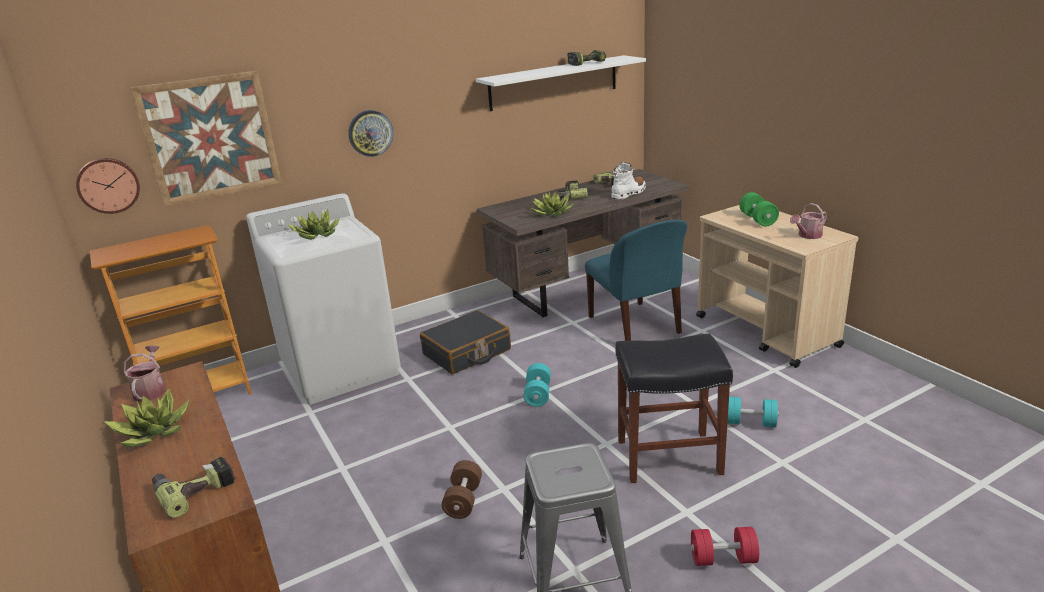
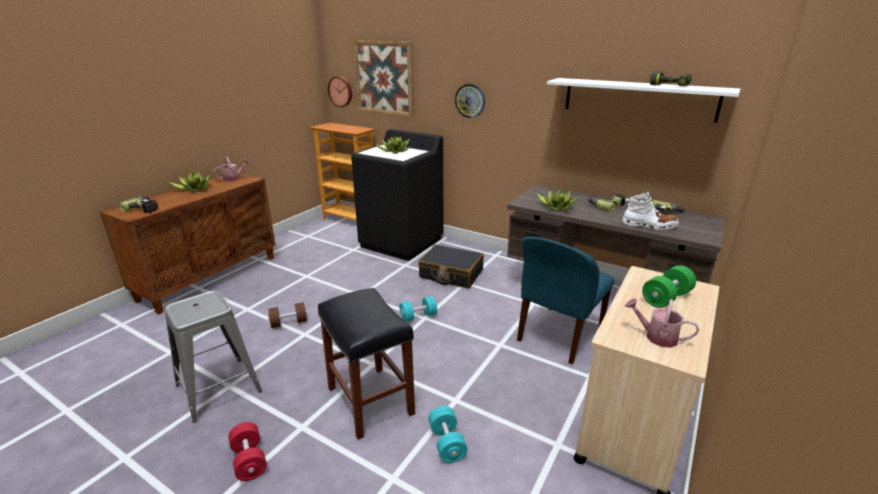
camera: 60 degrees right, 0 degrees up
(341, 368) = (401, 242): white washing machine -> black washing machine

